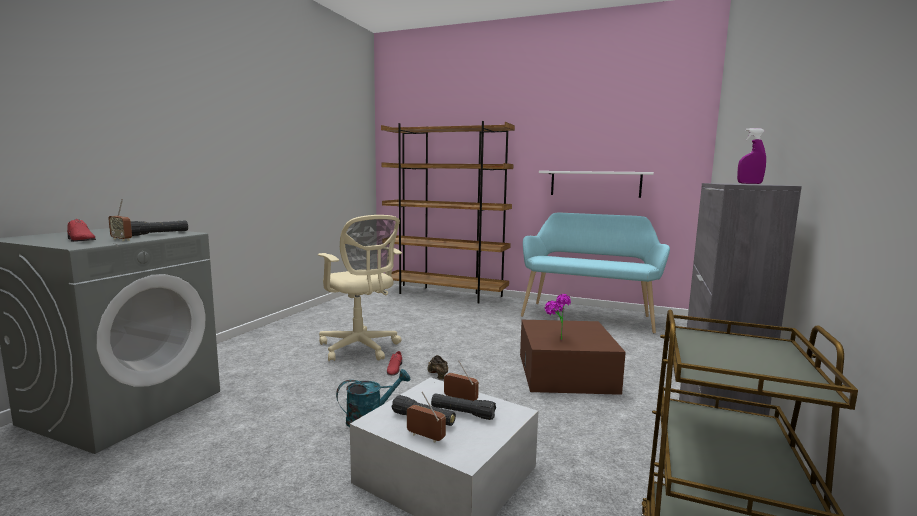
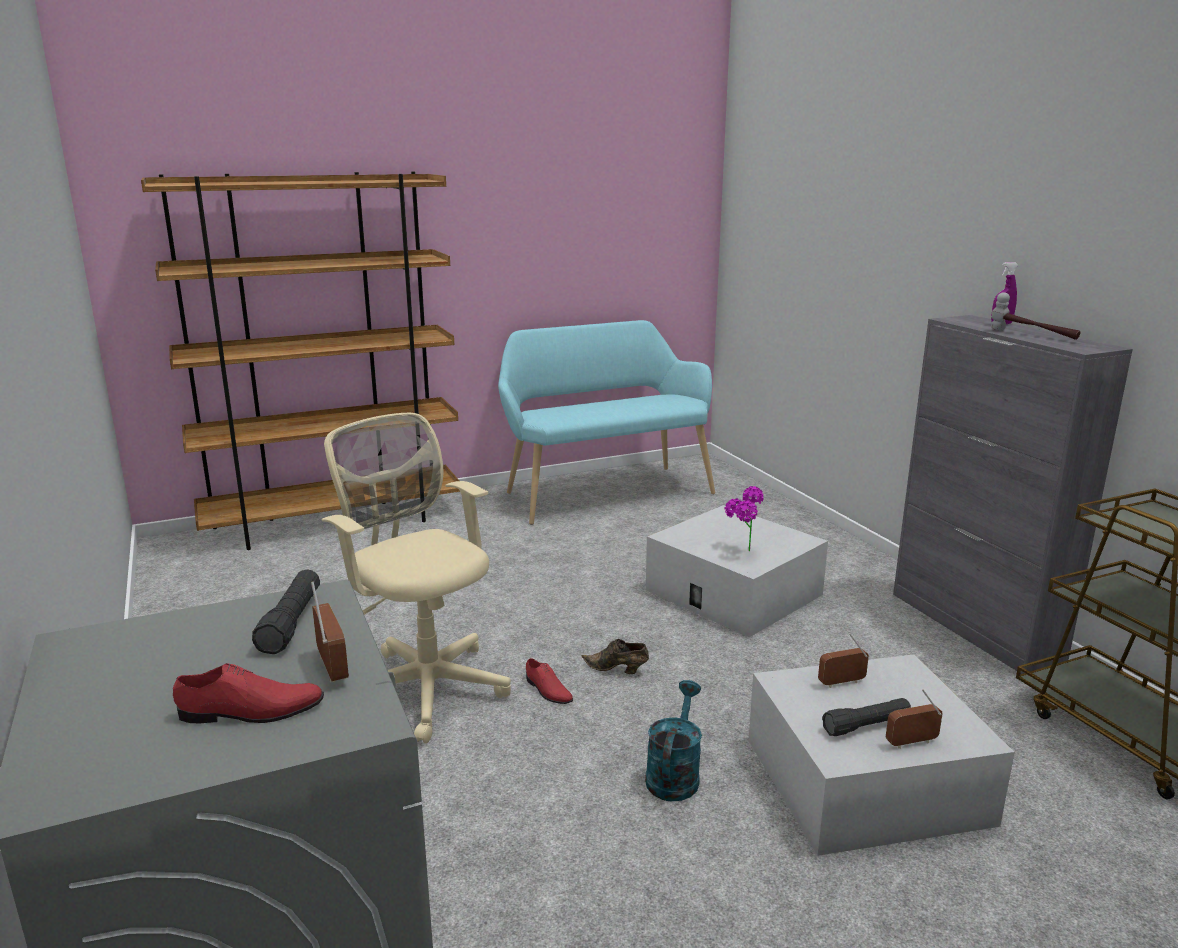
camera: 45 degrees left, 10 degrees up
(122, 239) = (331, 668): radio -> radio turned 105 degrees counterclockwise
(360, 348) = (425, 684): beige office chair -> beige office chair turned 135 degrees counterclockwise
(462, 413) = (877, 697): black flashlight -> none
(566, 372) = (733, 592): brown storage box -> white storage box
(595, 184) = (571, 274): white shelf -> none
(739, 183) = (1031, 335): none -> hammer

